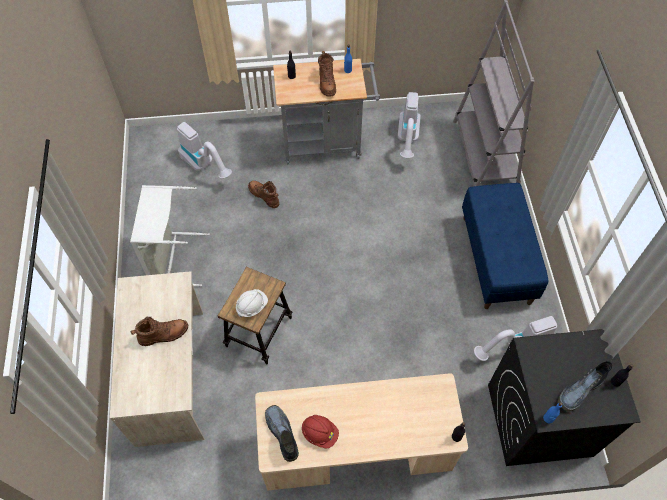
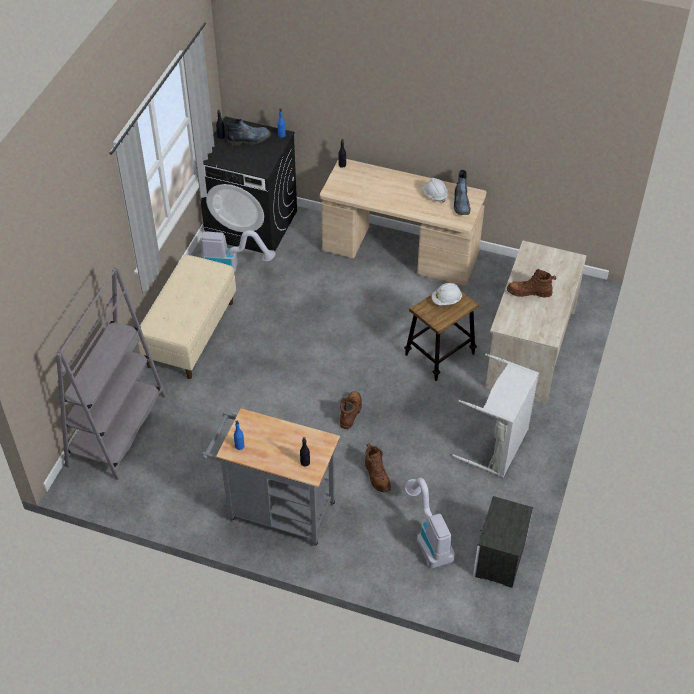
camera: 155 degrees left, 10 degrees down
(146, 170) = (499, 559): none -> nightstand
(320, 433) = (434, 195): red hard hat -> white hard hat
(327, 83) = (272, 439): brown boot -> brown boot (350, 412)
(407, 140) = (184, 478): vacuum cleaner -> none
(496, 259) = (190, 333): blue bench -> beige bench

